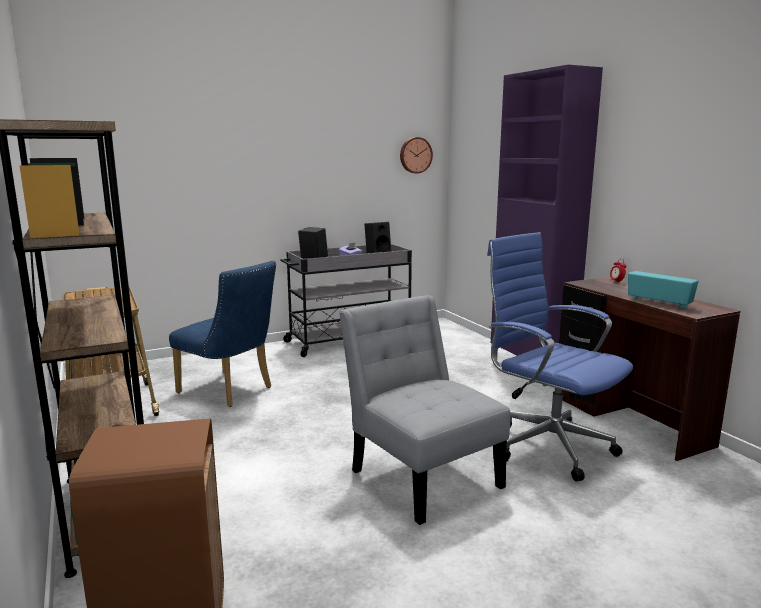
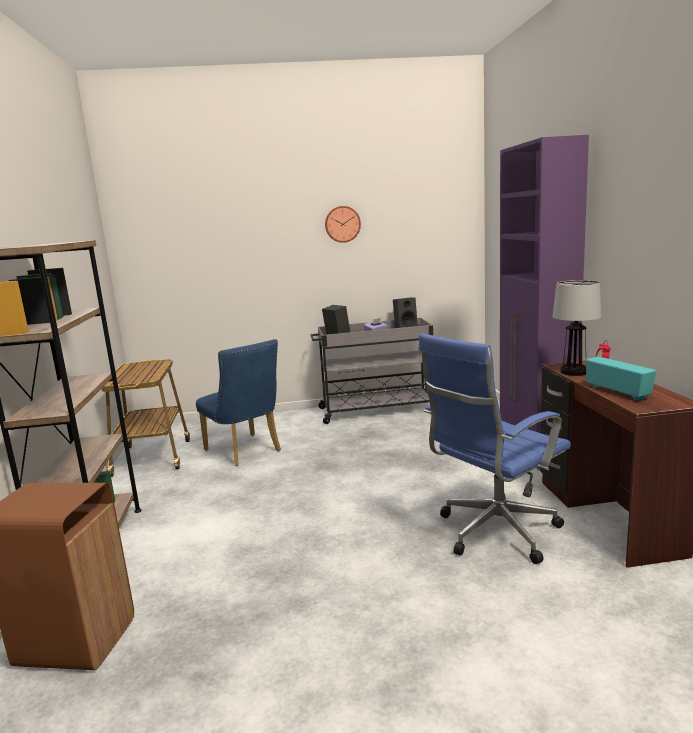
camera: 20 degrees right, 0 degrees up
(415, 155) = (447, 230): wall clock -> wall clock (342, 224)
(421, 475) = (351, 547): grey chair -> none
(547, 446) = (494, 533): blue office chair -> blue office chair turned 105 degrees counterclockwise
(601, 288) = (574, 372): none -> table lamp

